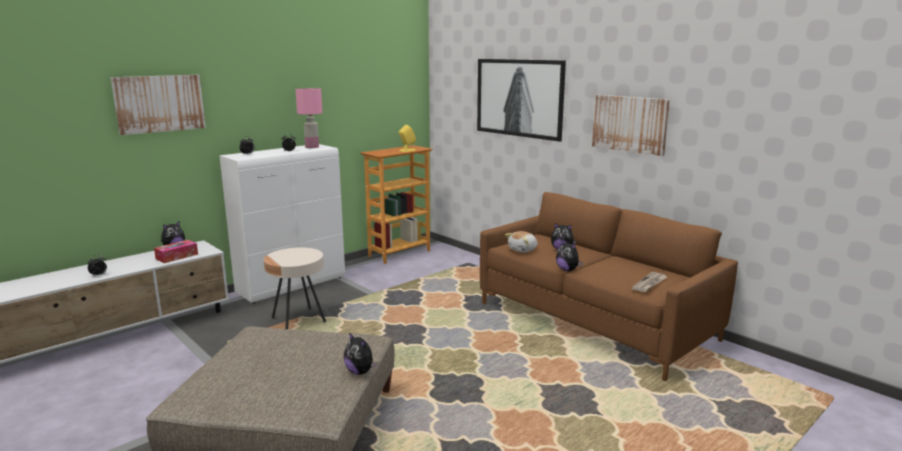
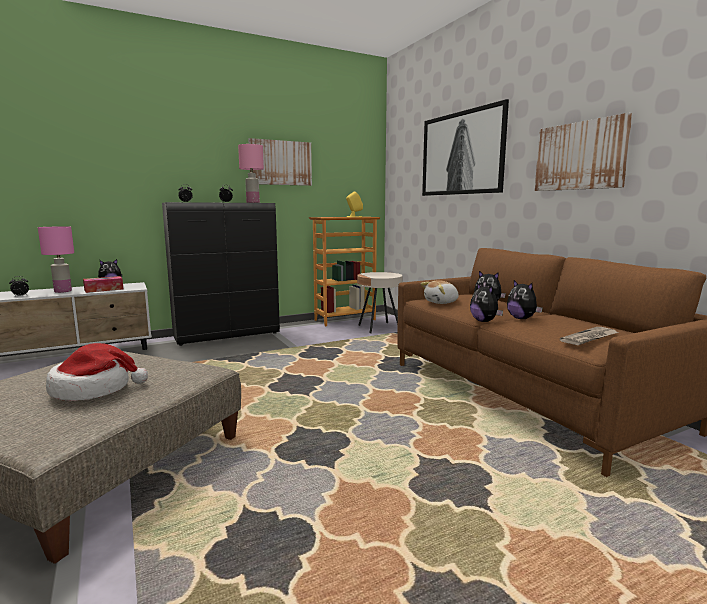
camera: 15 degrees right, 5 degrees down
(134, 263) = (63, 291): none -> pink table lamp
(159, 103) = (105, 148): picture -> picture (280, 163)
(292, 285) = (228, 335): white cabinet -> black cabinet
(298, 320) = (206, 362): beige side table -> beige side table (379, 328)
(298, 369) = (93, 389): none -> hat
(360, 372) = (159, 400): plush toy -> plush toy (522, 318)

